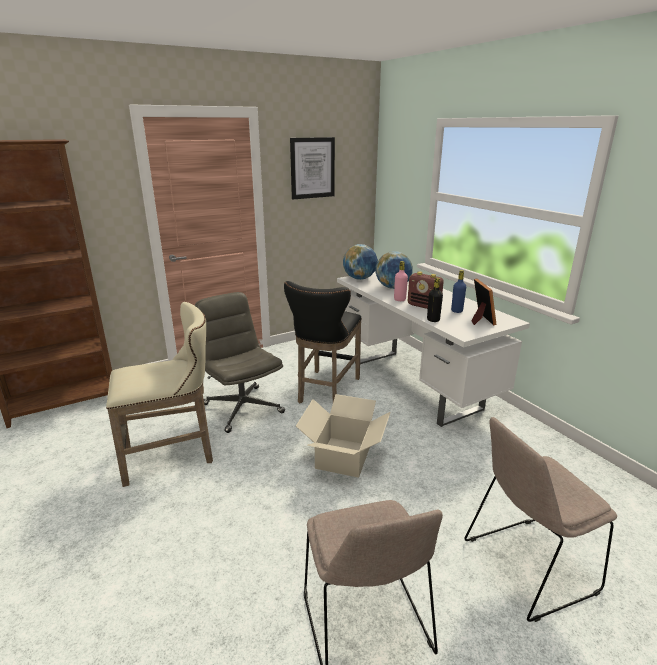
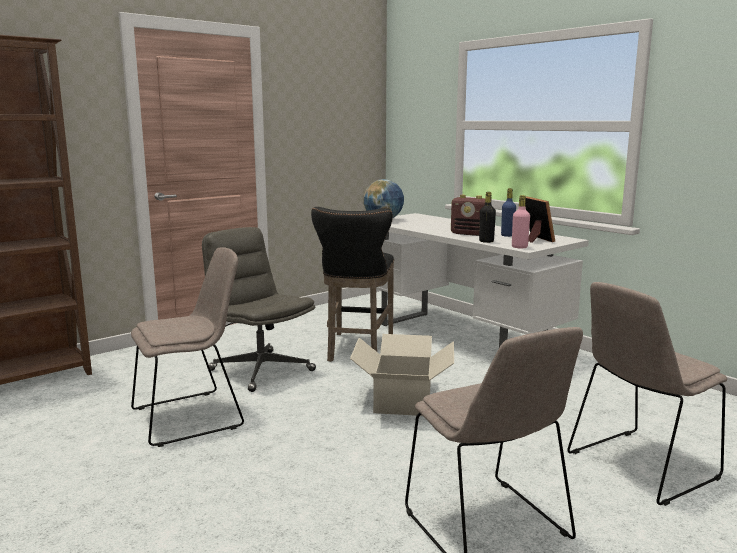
camera: 10 degrees left, 10 degrees down
(174, 456) = (191, 416): beige stool -> beige chair
(312, 168) = (318, 100): picture -> none
(393, 287) = (426, 224): globe -> none
(399, 299) = (440, 231): pink bottle -> pink bottle (519, 247)

